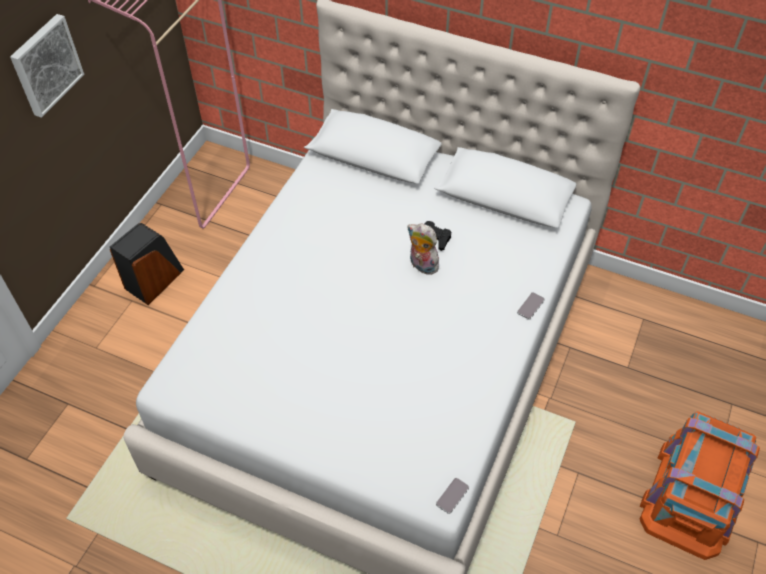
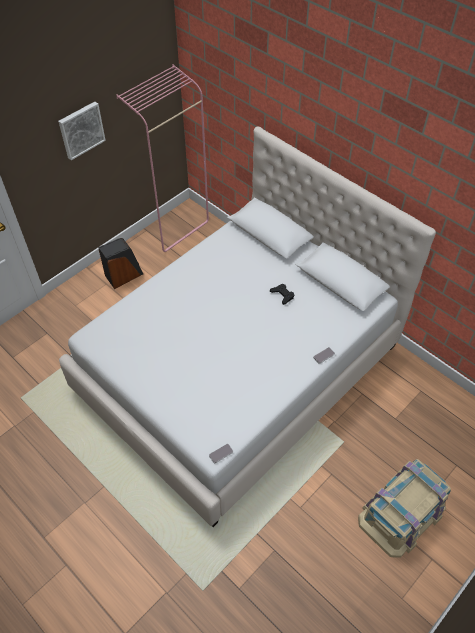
camera: 20 degrees right, 0 degrees up
(421, 266) = (267, 310): plush toy -> none
(691, 494) = (401, 513): orange storage box -> beige storage box

